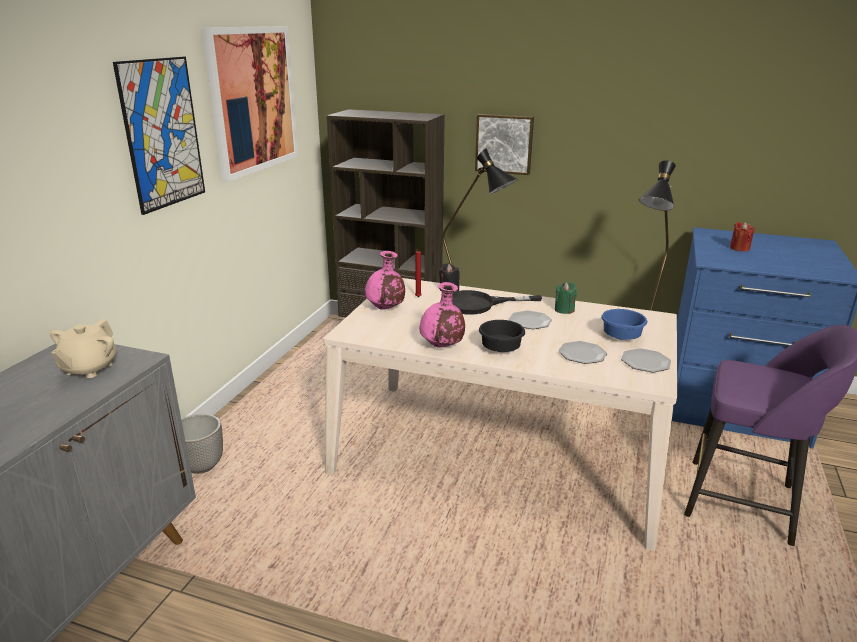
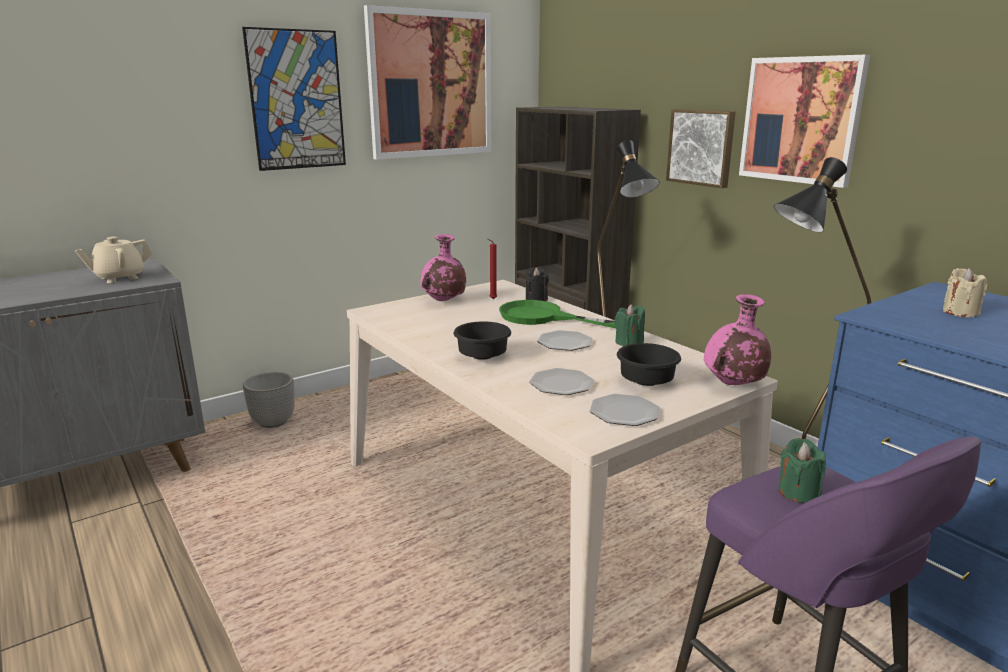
camera: 35 degrees right, 5 degrees down
(442, 346) = (430, 340): pink vase -> pink vase (733, 385)
(479, 304) = (541, 317): black frying pan -> green frying pan
(589, 123) = (801, 120): none -> picture
(623, 337) = (648, 383): blue bowl -> black bowl
(739, 248) = (960, 312): red candle -> beige candle
(754, 380) = (798, 492): none -> green candle

